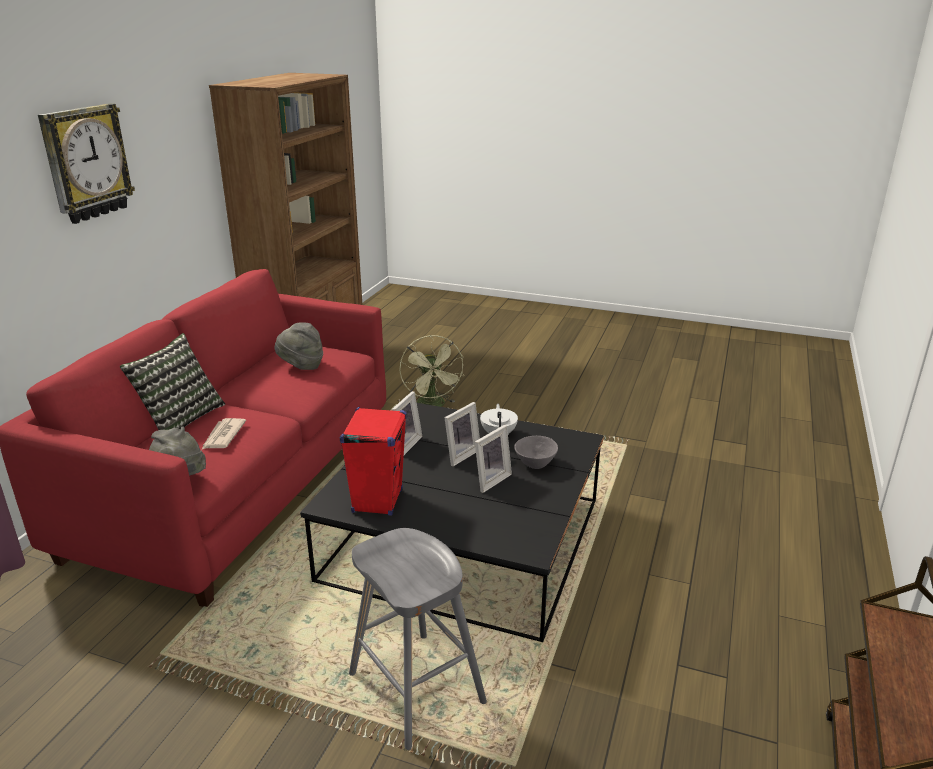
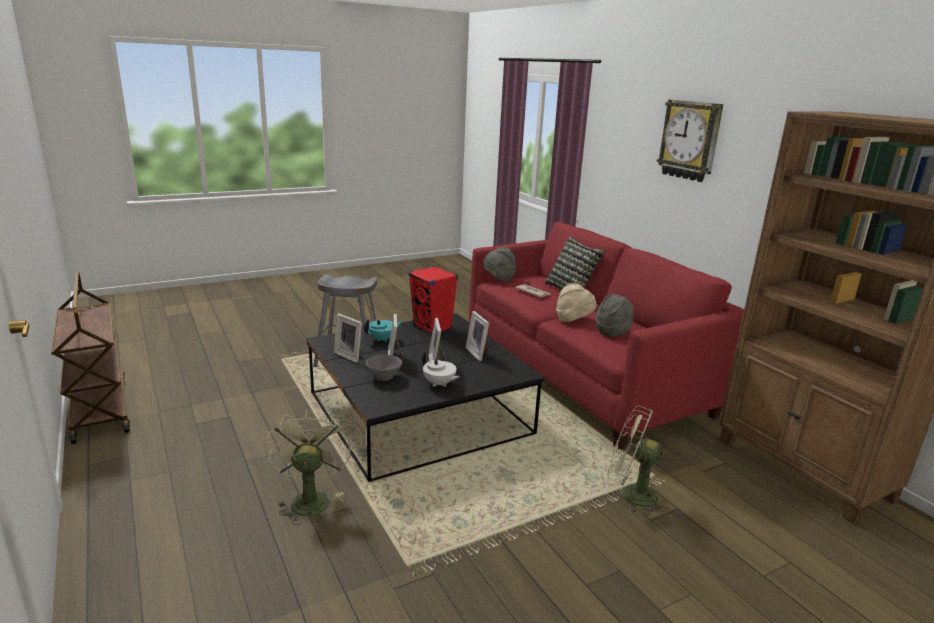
camera: 130 degrees right, 5 degrees down
(288, 393) = (574, 320): none -> beige hat
(462, 513) = (383, 339): none -> turquoise teapot
(531, 507) = (350, 355): none -> picture frame
(655, 515) = (309, 498): none -> green fan

